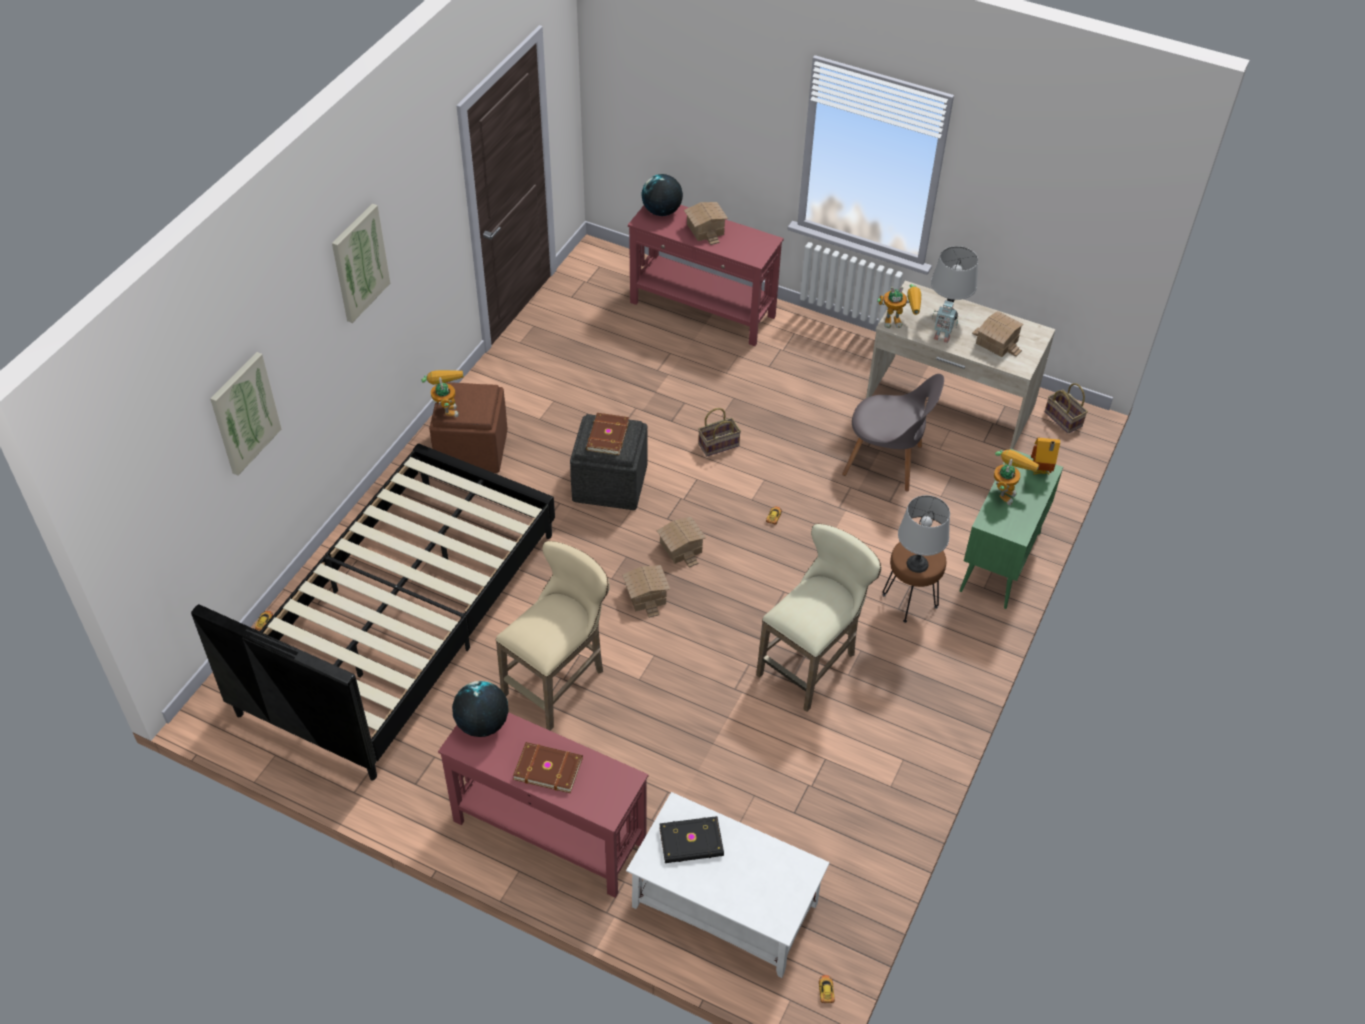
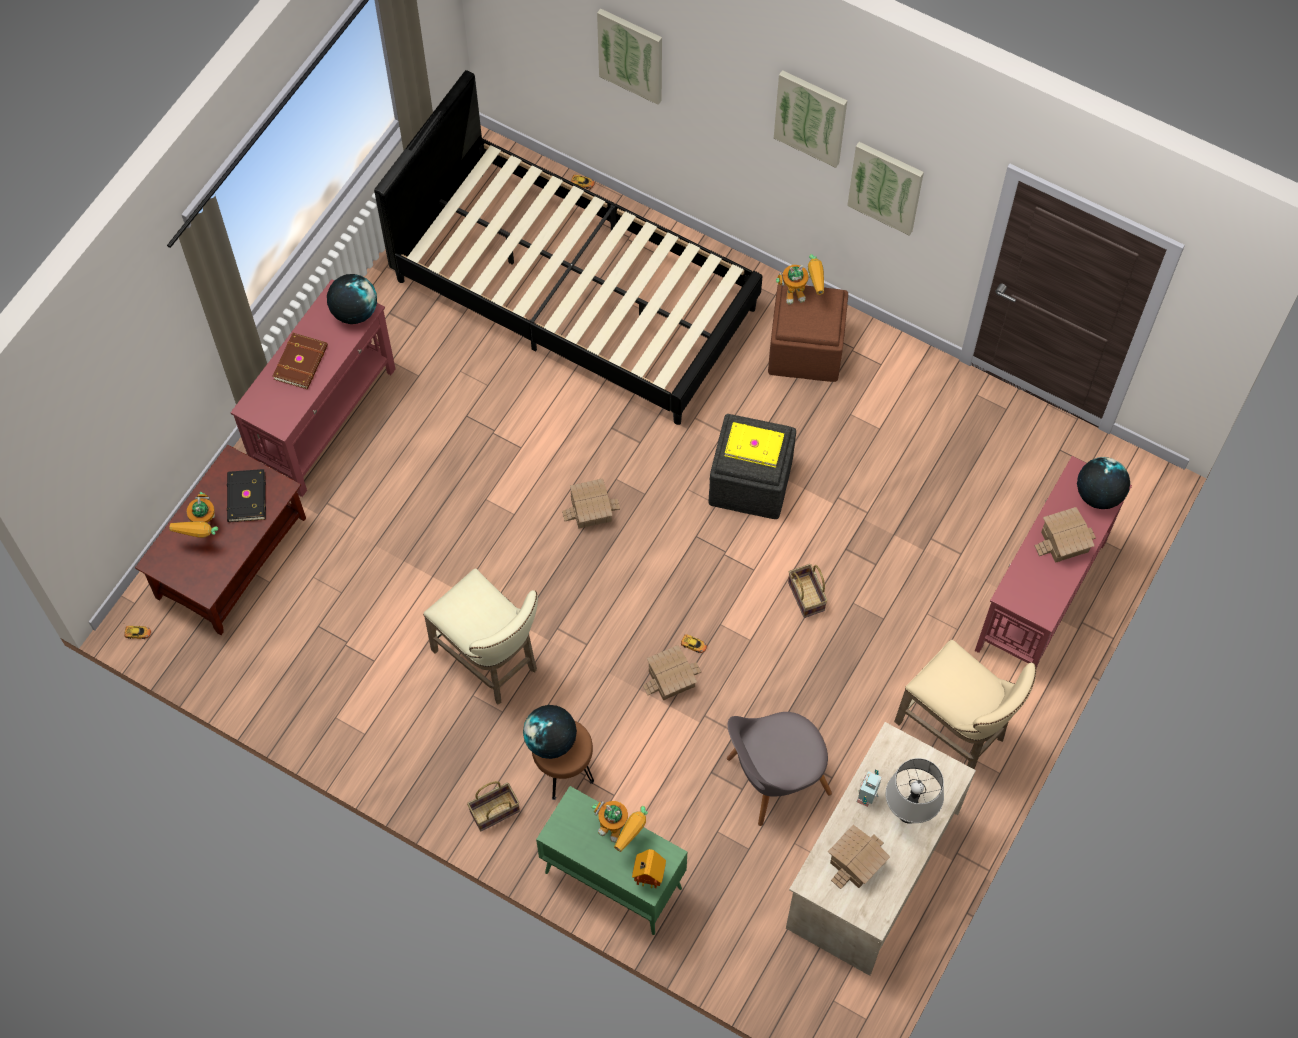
camera: 95 degrees right, 15 degrees up
(412, 254) = (886, 187): none -> picture
(559, 681) = (490, 429): beige stool -> beige stool (955, 732)
(606, 436) = (754, 445): brown book -> yellow book
(681, 547) = (655, 548): toy house -> toy house (672, 679)
(723, 905) = (231, 556): white coffee table -> brown coffee table
(886, 462) = (774, 778): grey chair -> grey chair turned 45 degrees clockwise
(899, 321) = (896, 751): toy robot -> toy robot (203, 533)
(917, 563) = (551, 741): grey table lamp -> globe
(1064, 419) = (842, 1007): basket -> basket (494, 813)

